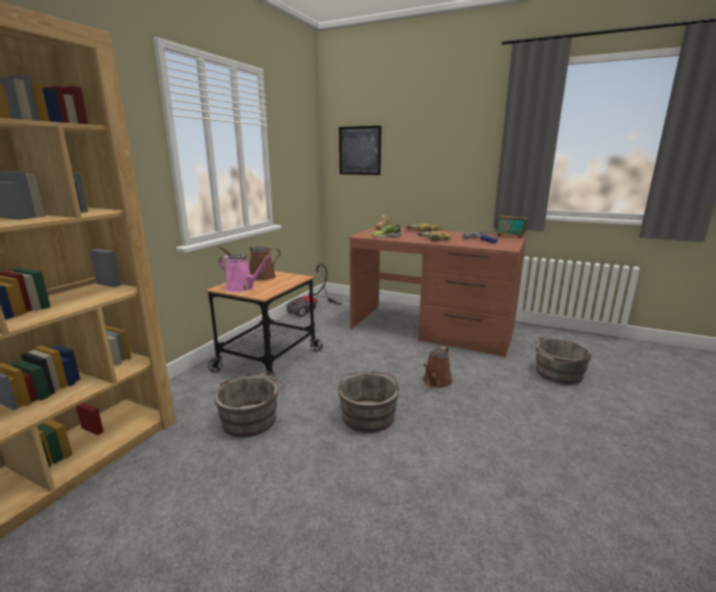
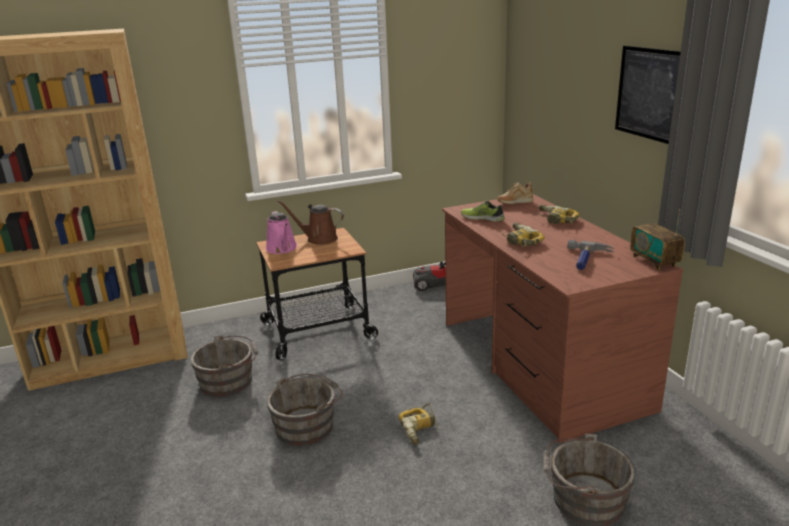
camera: 45 degrees right, 5 degrees up
(359, 150) = (538, 77): picture -> picture (648, 93)
(436, 382) = (420, 428): brown watering can -> power drill

